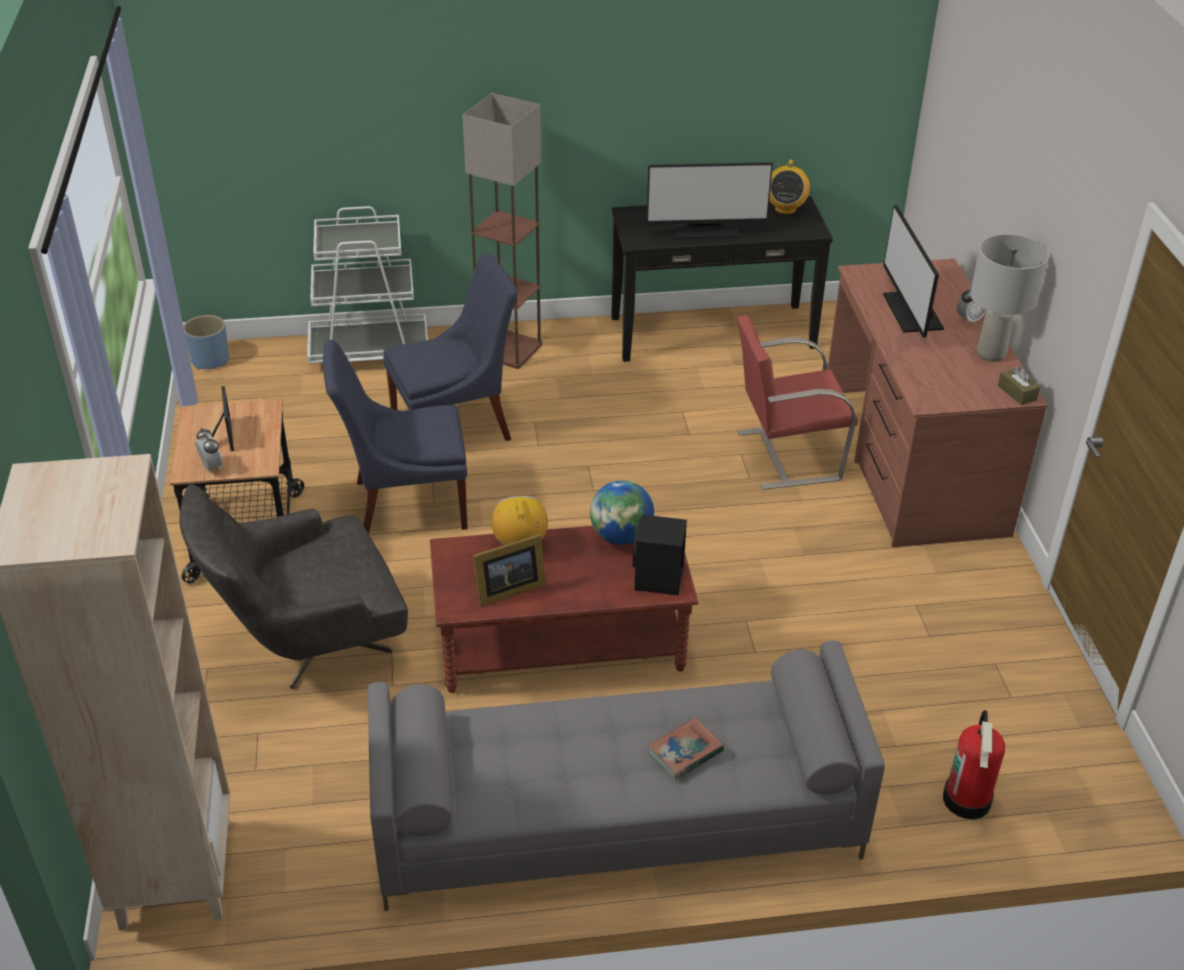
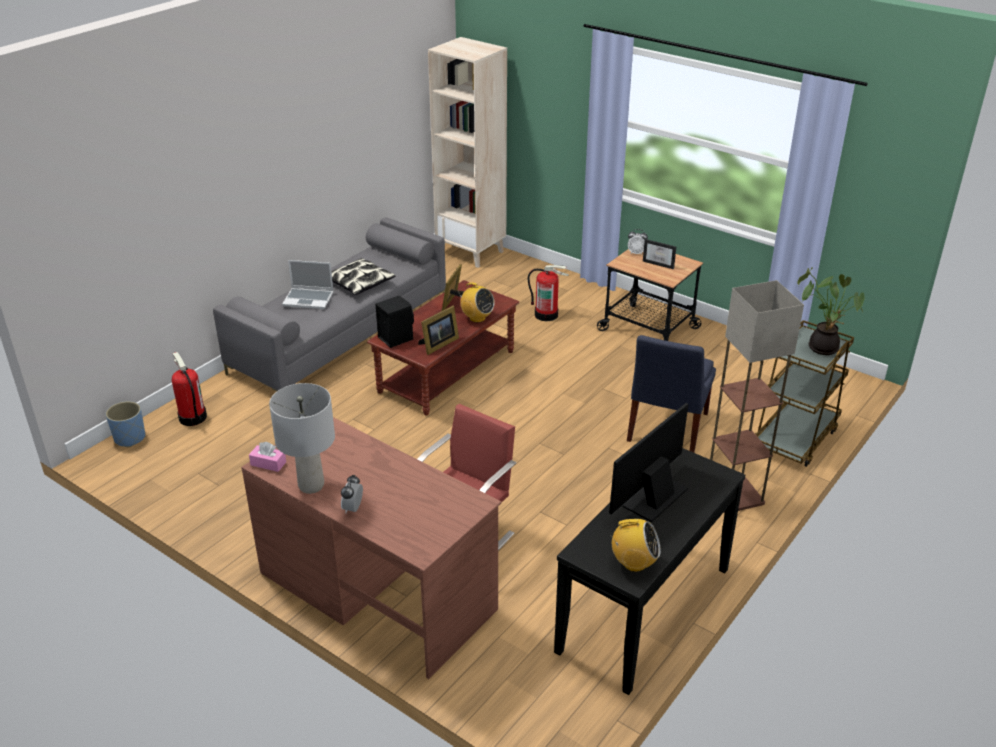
camera: 135 degrees right, 5 degrees down
(210, 361) = (847, 379): blue planter -> blue planter (130, 438)
(308, 645) = (546, 315): grey armchair -> fire extinguisher
(346, 236) = (823, 346): none -> potted plant
(370, 352) = (794, 438): white cart -> brown cart
(404, 505) = (613, 379): blue chair -> none
(572, 738) = (359, 283): none -> pillow
(621, 537) = (438, 344): globe -> picture frame
(685, 752) = (309, 299): book -> laptop
(785, 209) = (634, 563): radio -> radio turned 135 degrees clockwise
(911, 312) = (401, 489): monitor -> none
(1017, 393) = (268, 463): brown tissue box -> pink tissue box

